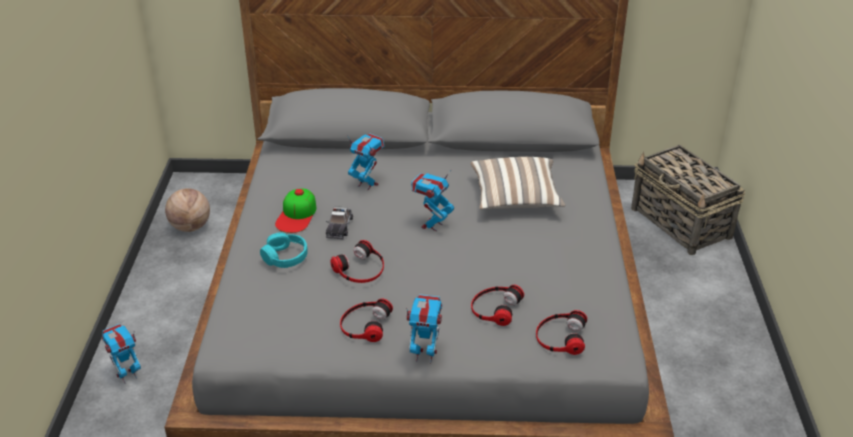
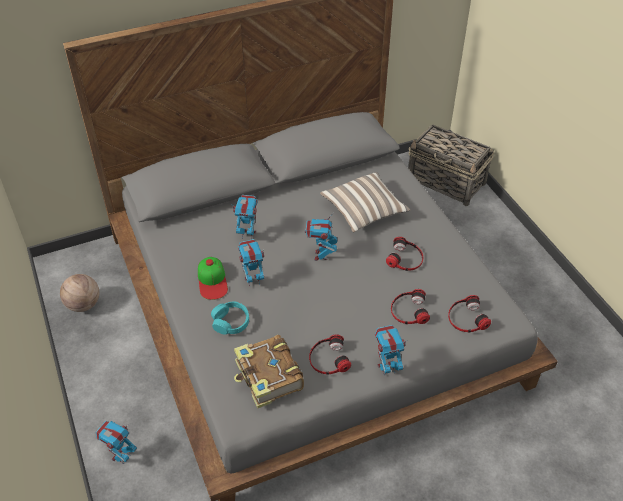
camera: 25 degrees left, 10 degrees up
(284, 319) = (268, 377): none -> book
(339, 227) = (253, 280): toy car -> toy robot
(360, 269) = (295, 312): headphones -> headphones (405, 258)

